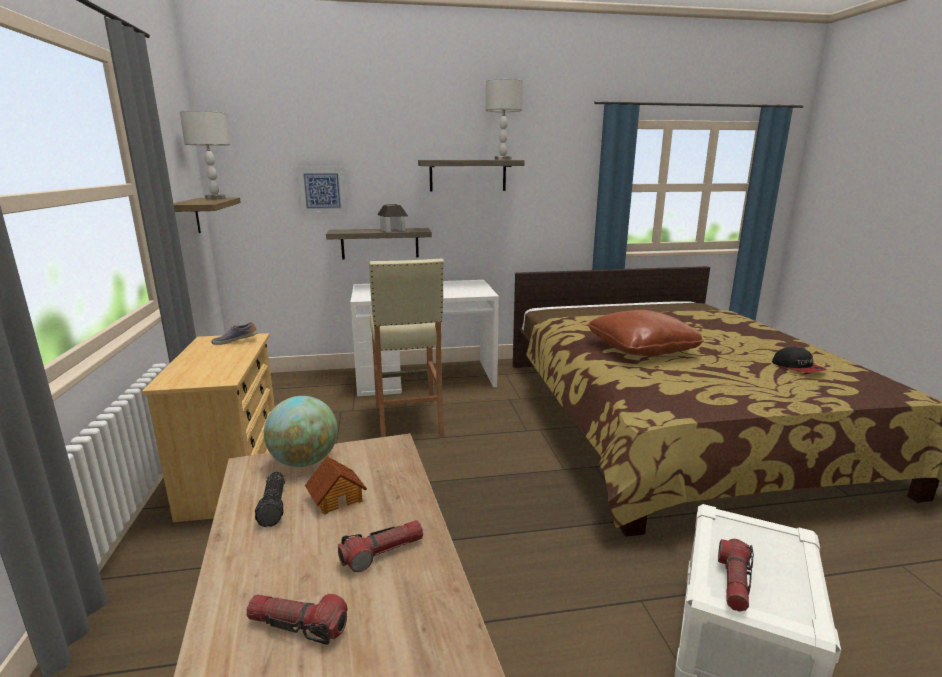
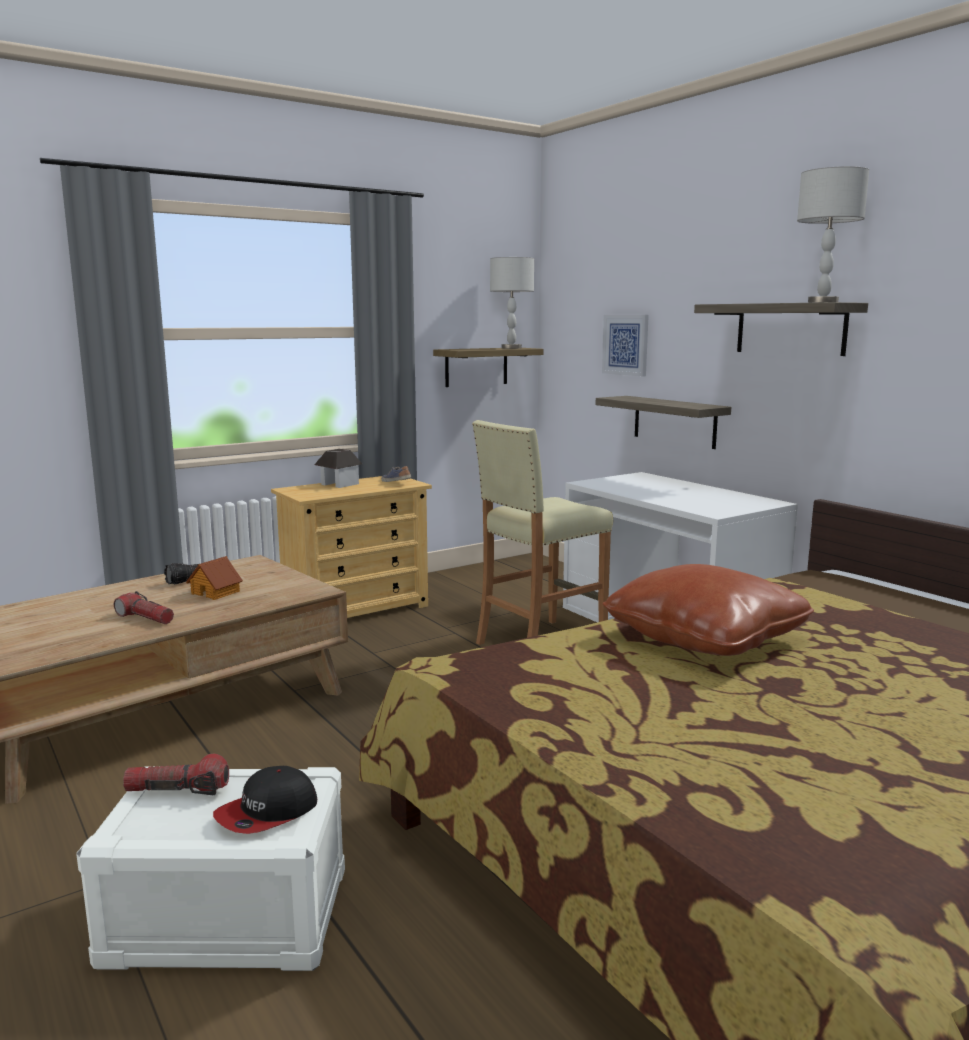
camera: 65 degrees right, 5 degrees down
(298, 625) = (65, 614): flashlight -> none
(304, 461) = (267, 572): globe -> none
(393, 230) = (672, 403): toy house -> toy house (339, 484)
(797, 367) = (811, 767): cap -> cap (267, 813)

